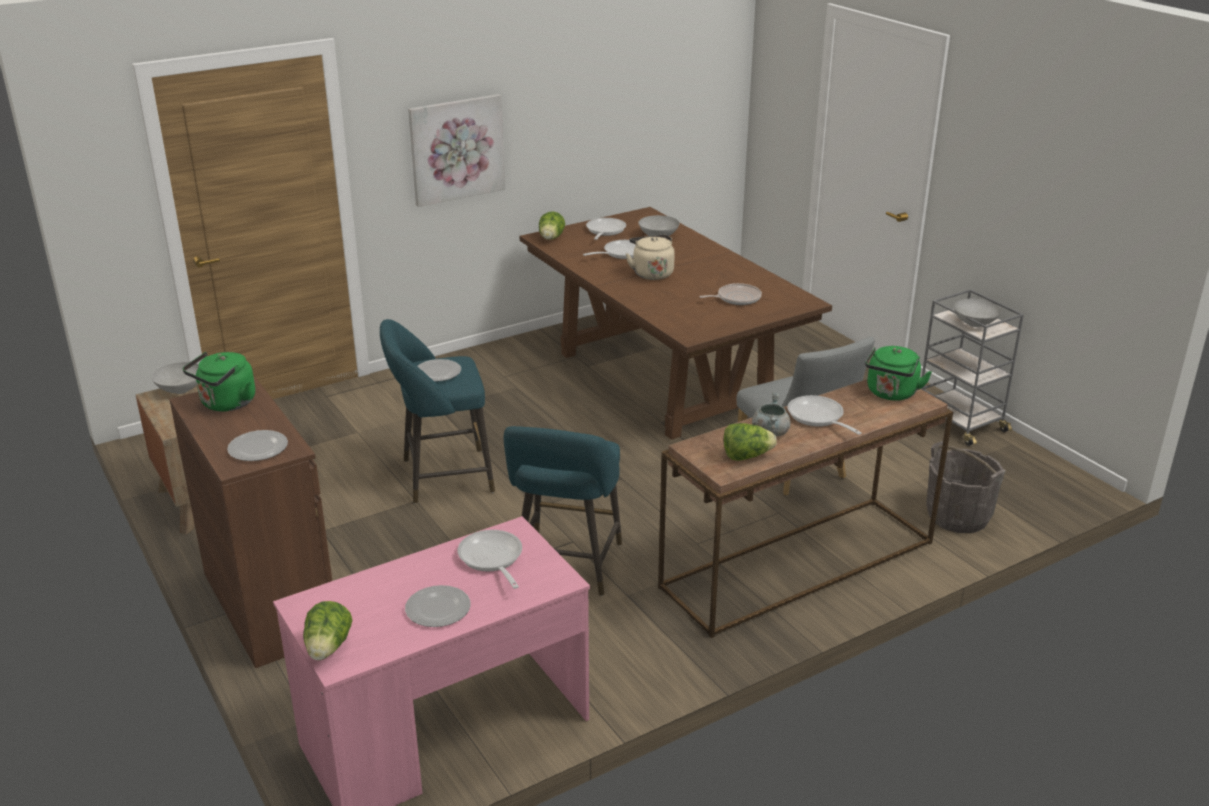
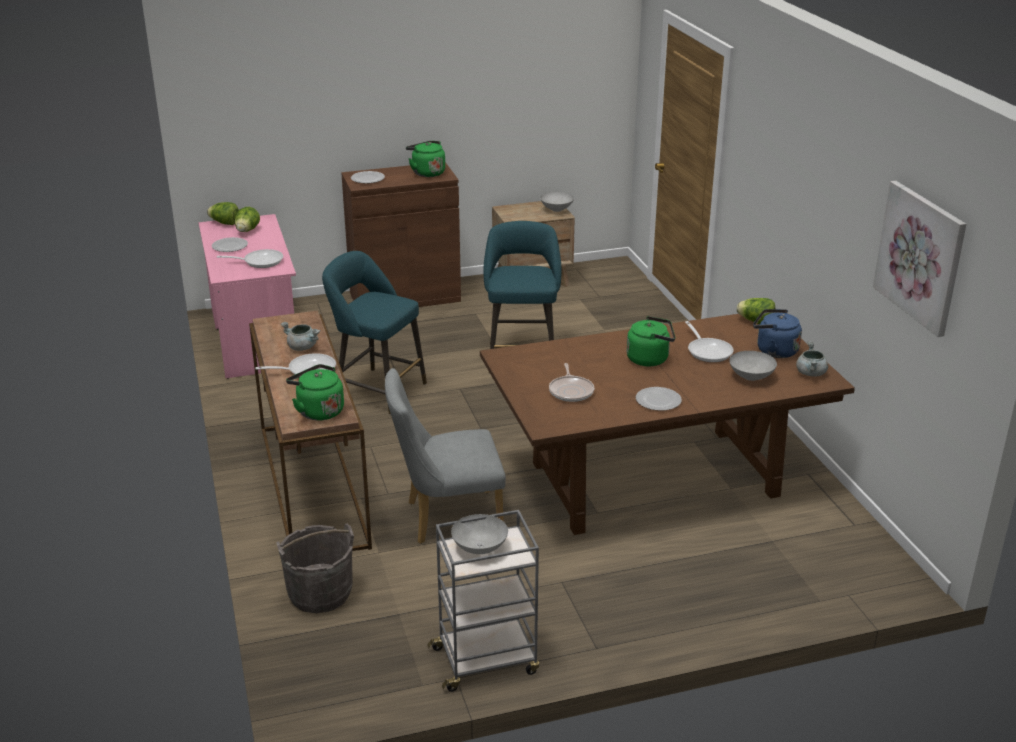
camera: 105 degrees right, 0 degrees up
(437, 373) = (521, 273): plate -> plate (657, 400)
(456, 149) = (770, 196): picture -> picture (921, 256)
(604, 231) = (774, 351): frying pan -> blue kettle
(637, 219) = (811, 373): none -> grey cooking pot
(651, 273) = (650, 359): beige kettle -> green kettle
(746, 456) = (278, 333): lettuce -> lettuce (247, 231)

